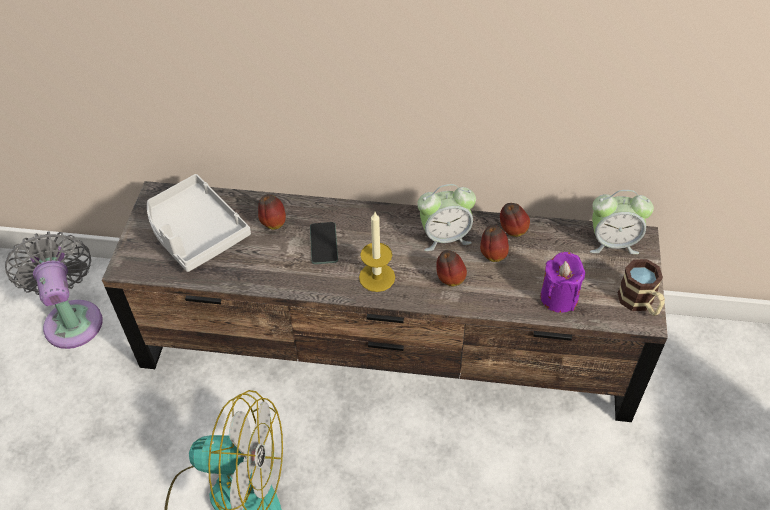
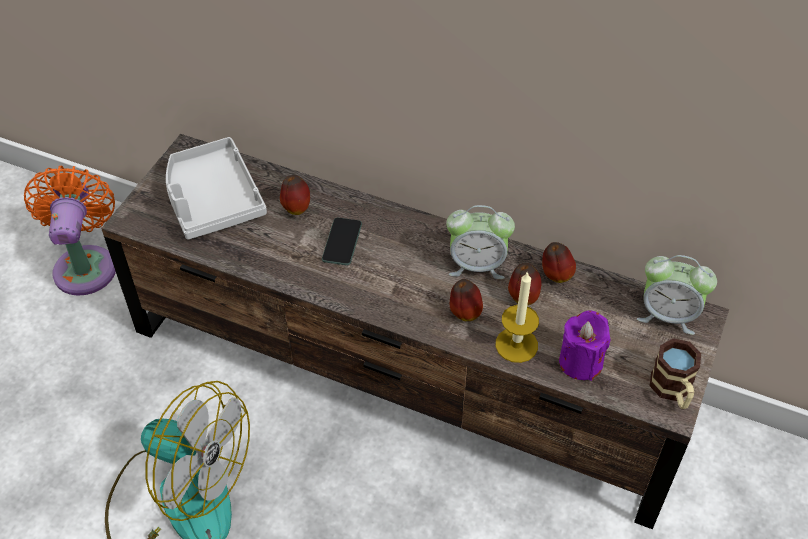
camera: 15 degrees right, 0 degrees up
(72, 319) = (86, 265): grey fan -> orange fan
(377, 277) = (386, 292): candle -> candle (516, 345)

